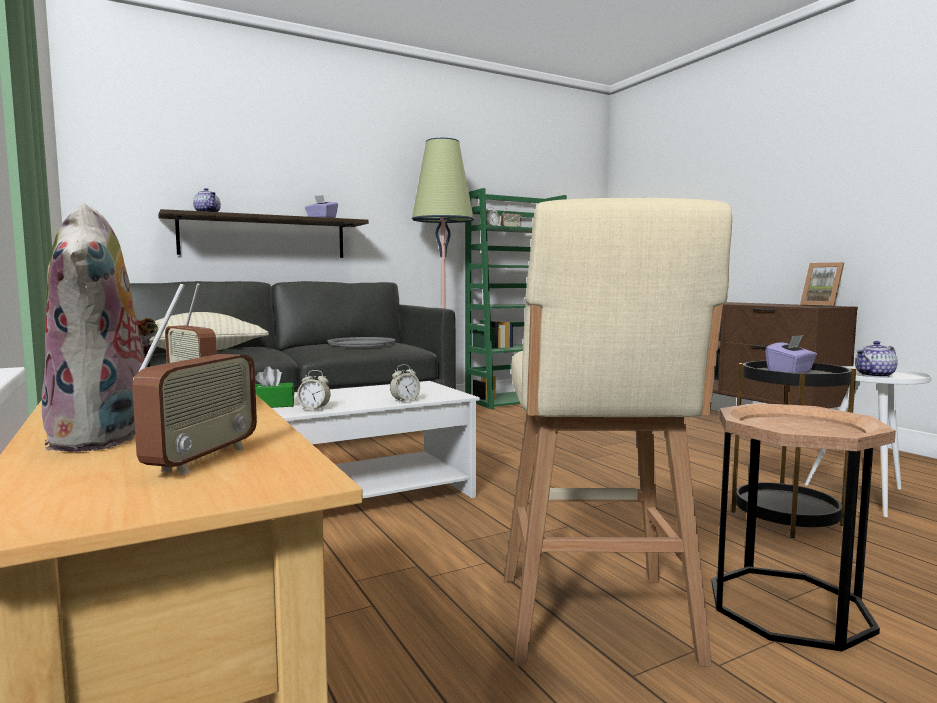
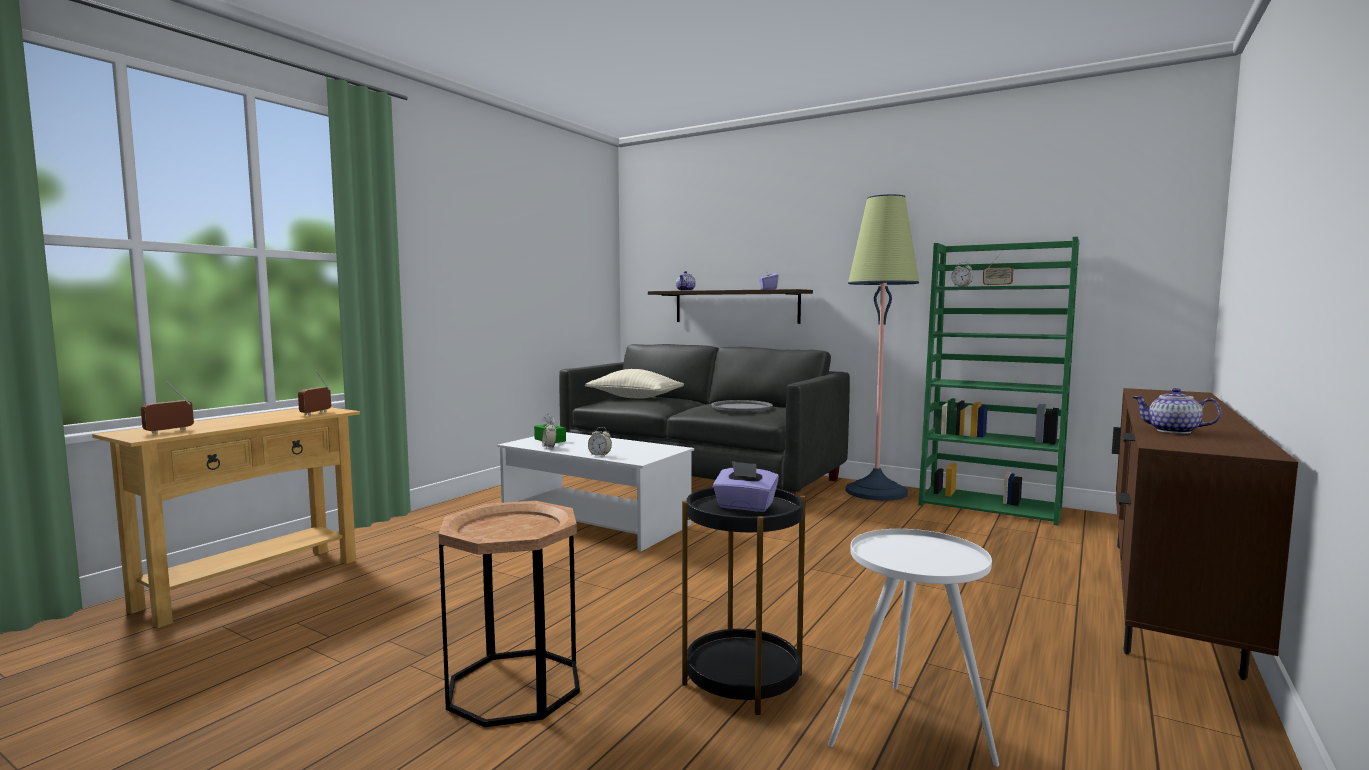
camera: 60 degrees right, 0 degrees up
(106, 438) = (204, 423): plush toy -> none
(202, 459) = (169, 431): radio -> radio turned 135 degrees clockwise
(596, 621) = (452, 621): beige stool -> none
(822, 305) = (1233, 447): picture frame -> none
(875, 375) = (916, 555): teapot -> teapot (1172, 431)

